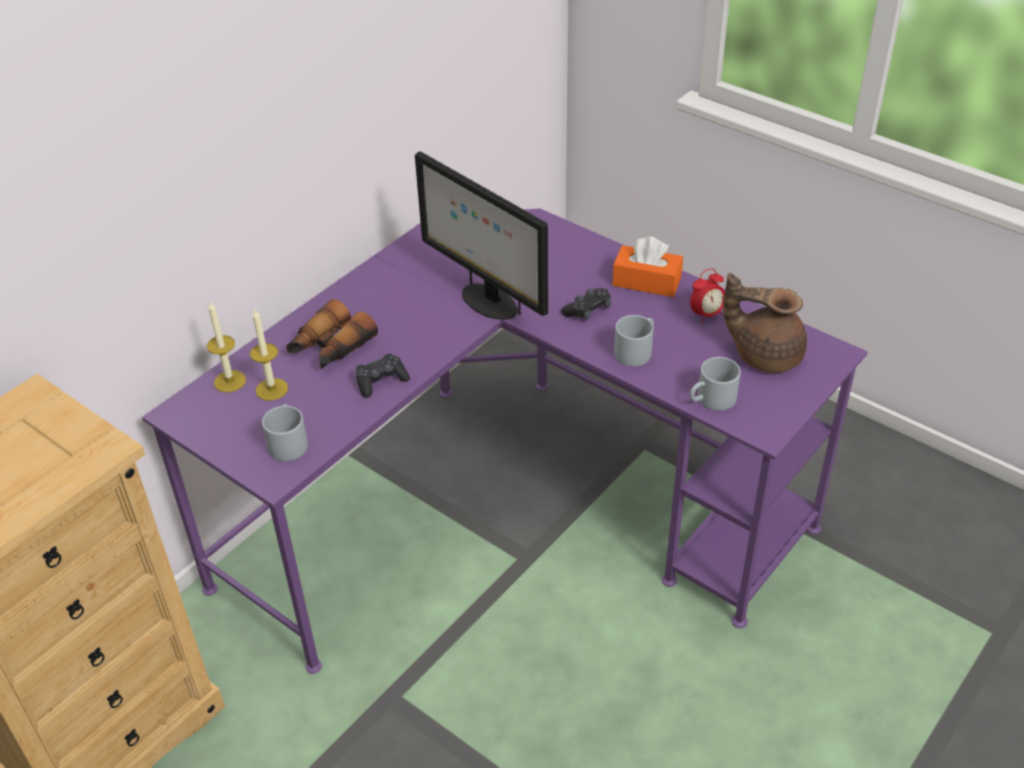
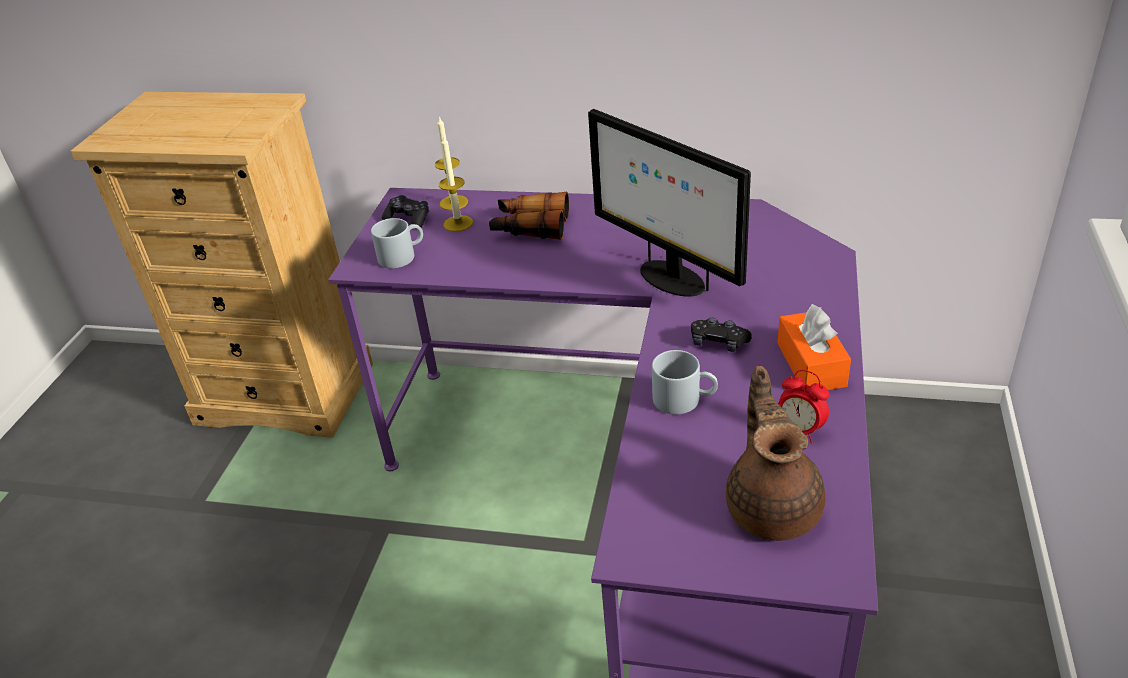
camera: 65 degrees right, 5 degrees down
(381, 381) = (507, 268): black game controller -> black game controller (408, 219)
(488, 301) = (670, 278): monitor -> monitor turned 60 degrees counterclockwise
(711, 400) = (648, 487): grey mug -> none

